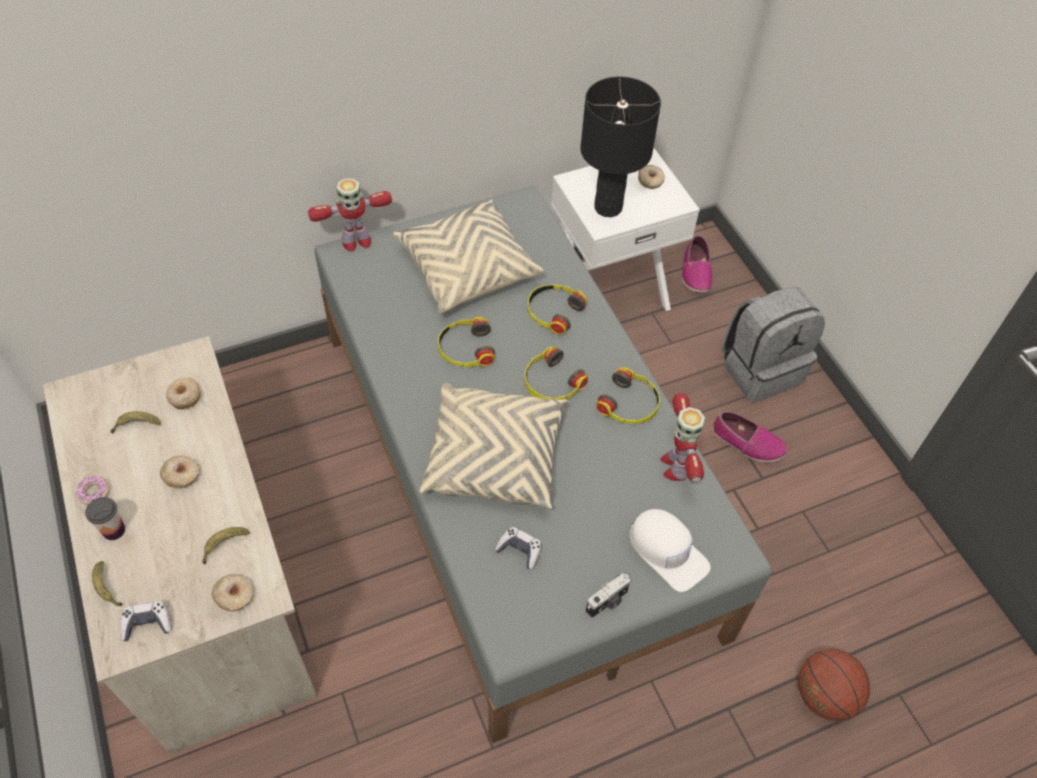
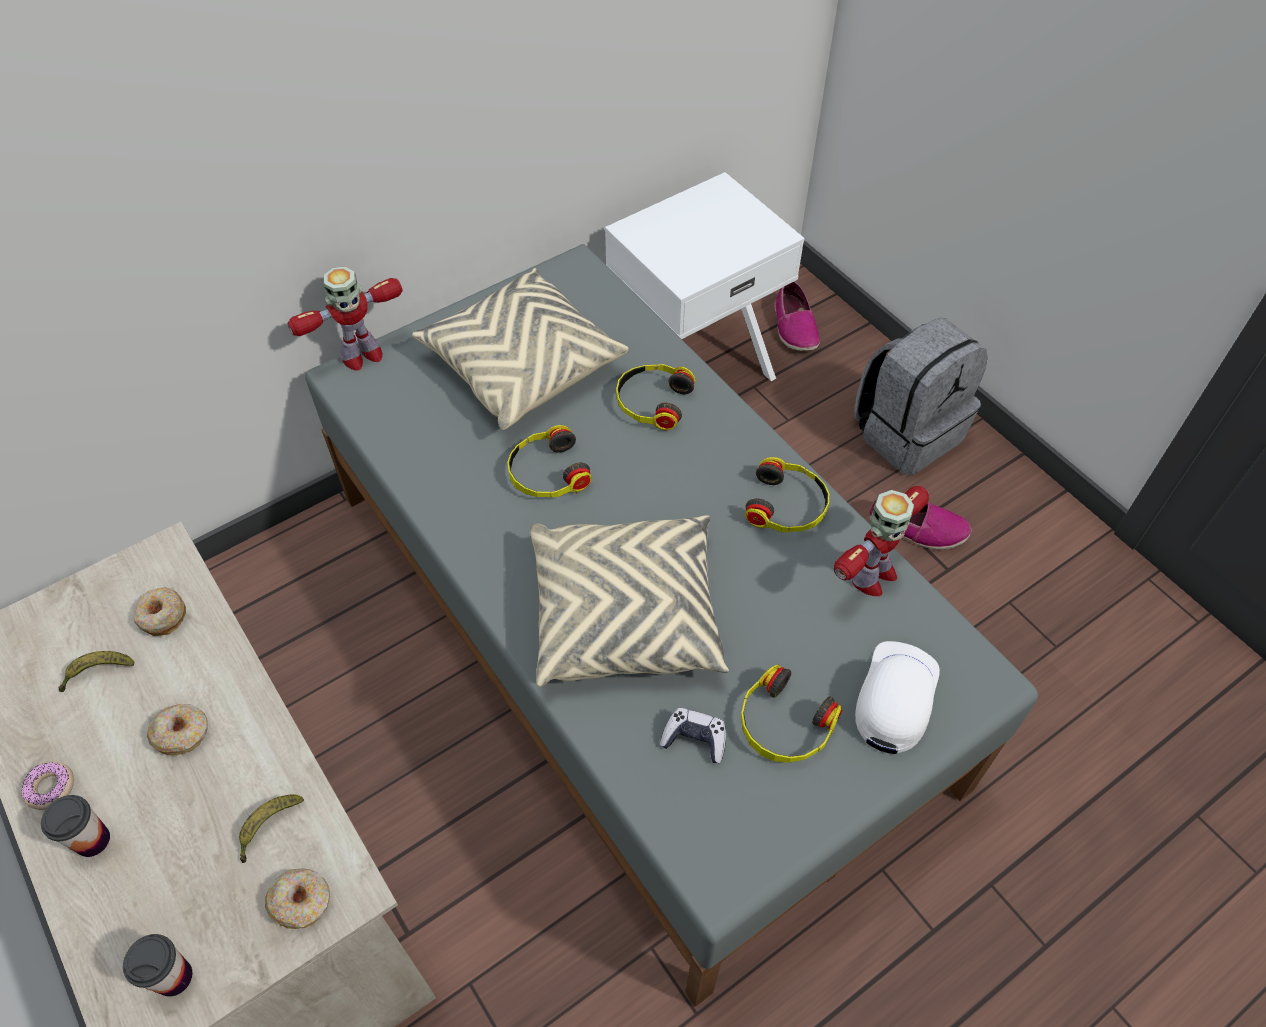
camera: 10 degrees left, 0 degrees up
(106, 588) = (98, 934): banana -> none
(147, 624) = (174, 977): game controller -> cup
(551, 383) = (676, 497): headphones -> headphones (784, 724)
(607, 602) = (836, 787): camera -> none
(608, 208) = (687, 255): black table lamp -> none
(650, 181) = (732, 213): donut -> none
(667, 551) = (895, 697): white cap -> white cap turned 105 degrees counterclockwise
(675, 465) = (872, 576): toy robot -> toy robot turned 120 degrees counterclockwise
(823, 696) = (1105, 839): basketball -> none

